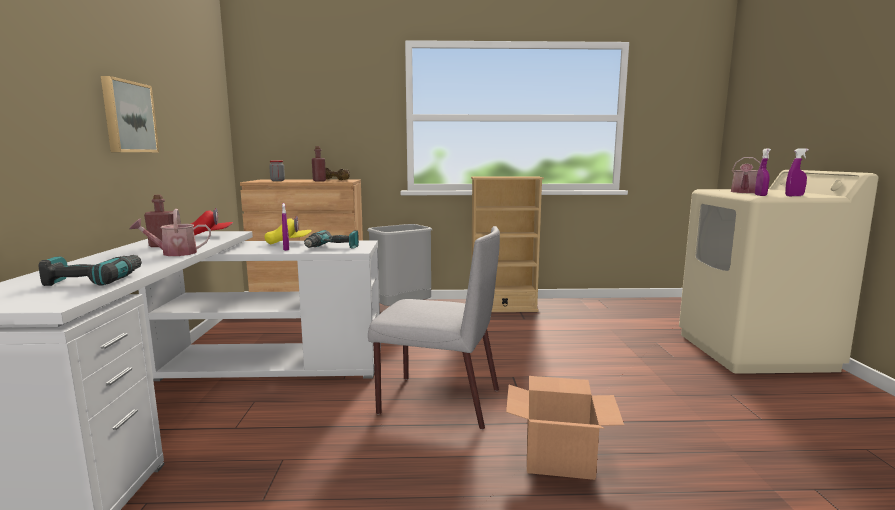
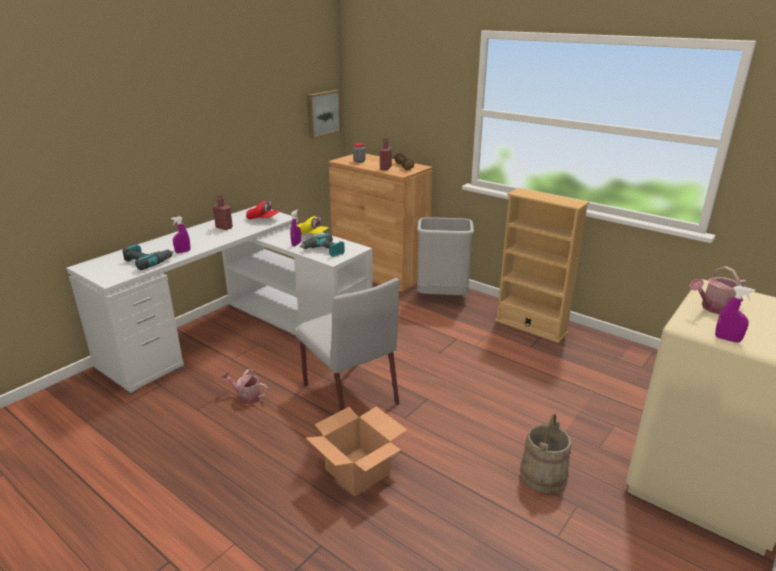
camera: 40 degrees right, 15 degrees up
(127, 117) = (220, 130): picture -> picture (322, 113)
(174, 253) = (214, 240): watering can -> watering can (246, 396)
(680, 387) = (543, 475): none -> beige bucket
(760, 195) = (689, 324): purple spray bottle -> purple spray bottle (183, 252)

